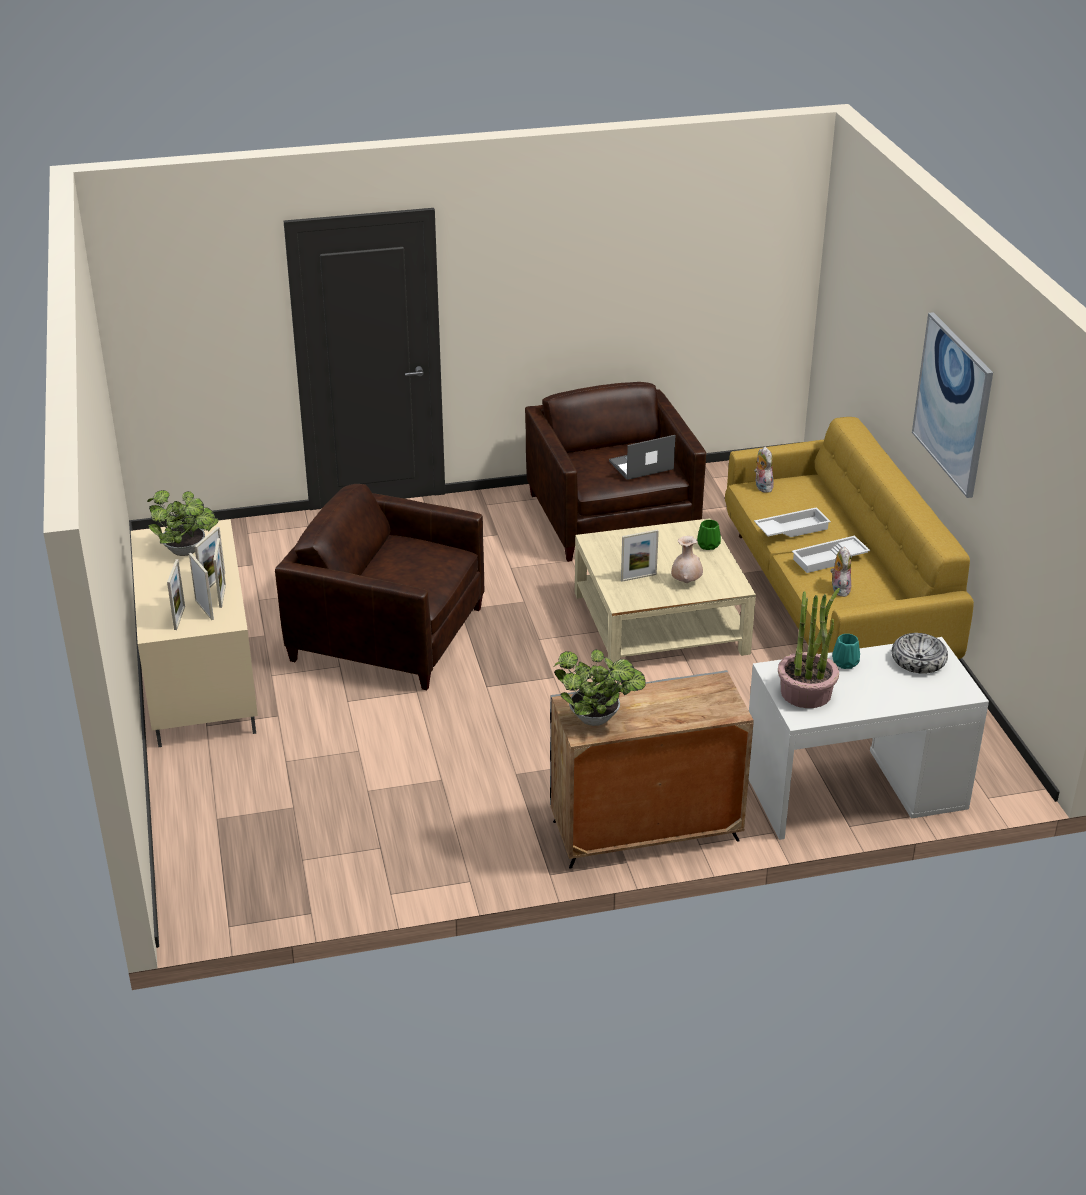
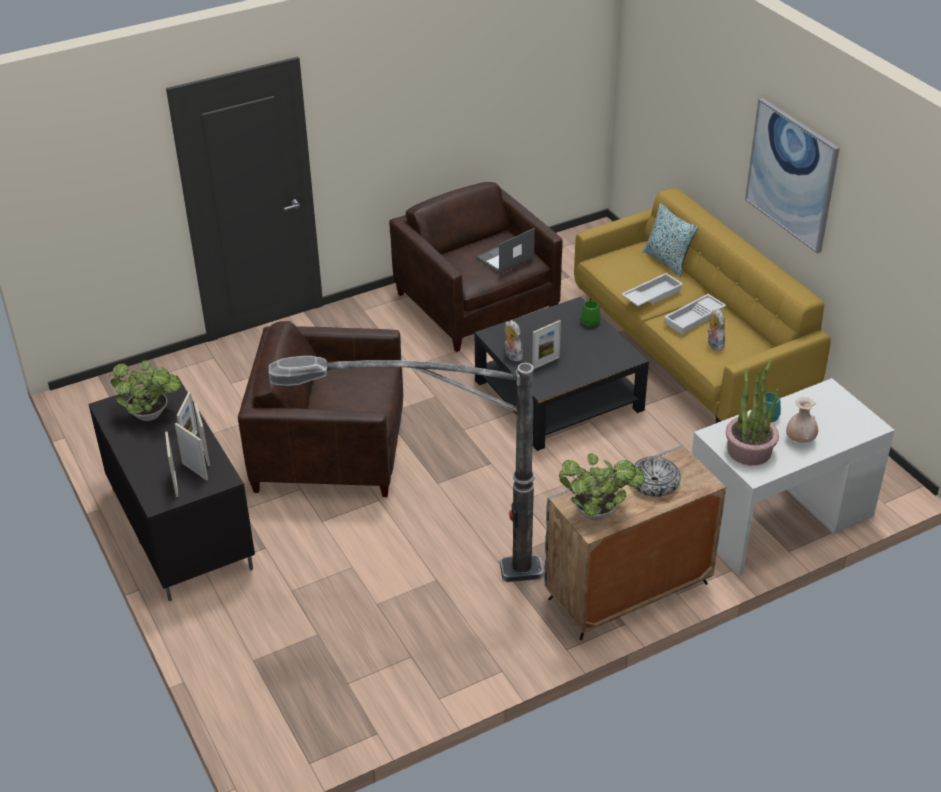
camera: 15 degrees left, 5 degrees up
(199, 680) = (178, 527): beige tv stand -> black tv stand
(424, 776) = (420, 580): none -> floor lamp
(660, 623) = (558, 395): beige coffee table -> black coffee table
(686, 582) = (587, 360): beige vase -> beige vase (800, 440)
(762, 487) = (609, 260): plush toy -> plush toy (512, 355)
(827, 498) = (667, 261): none -> pillow
(918, 660) = (823, 403): bowl -> bowl (654, 482)

